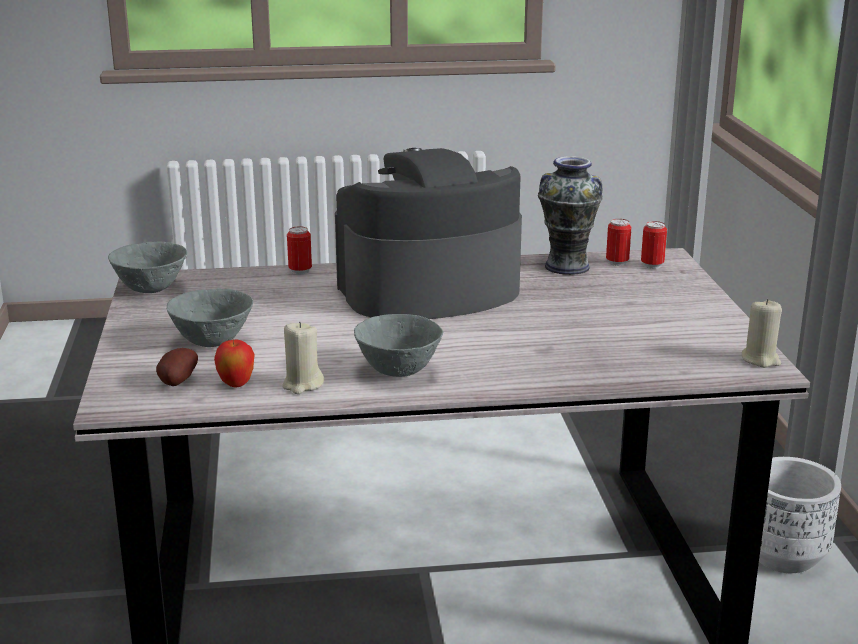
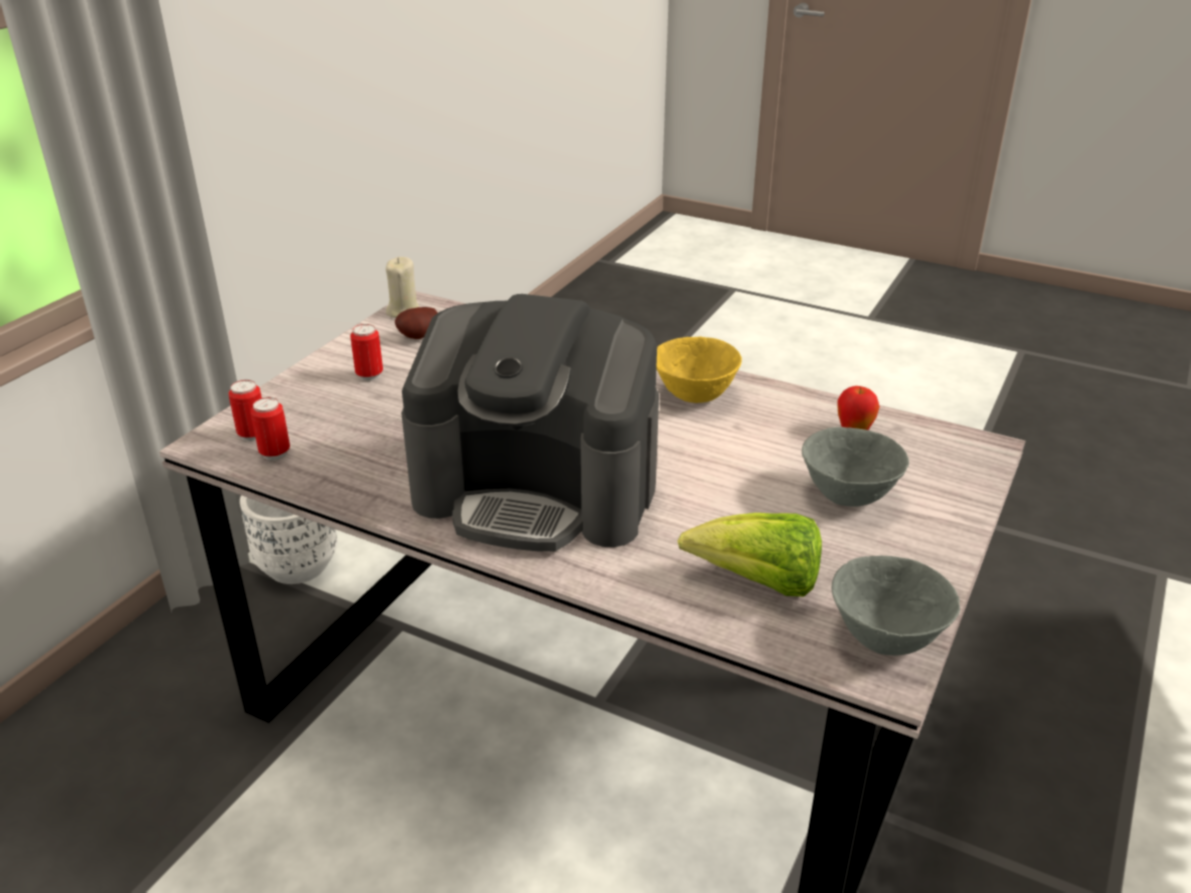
camera: 145 degrees left, 10 degrees up
(176, 382) = (912, 453): potato -> potato (420, 337)
(242, 290) = (758, 583): none -> lettuce
(300, 271) = (648, 596): can -> can (369, 375)
(302, 384) = (792, 411): beige candle -> none
(398, 371) = (694, 396): grey bowl -> yellow bowl
(567, 267) = (336, 468): vase -> none

